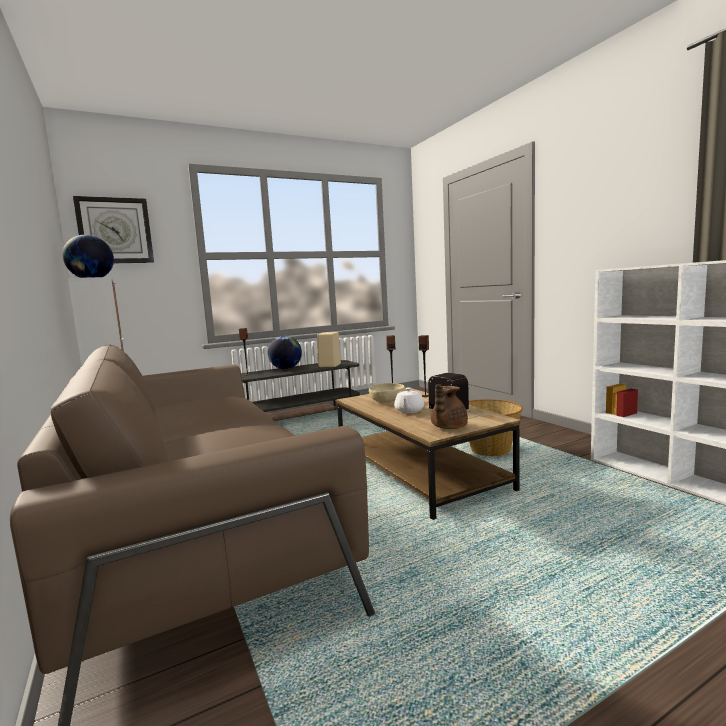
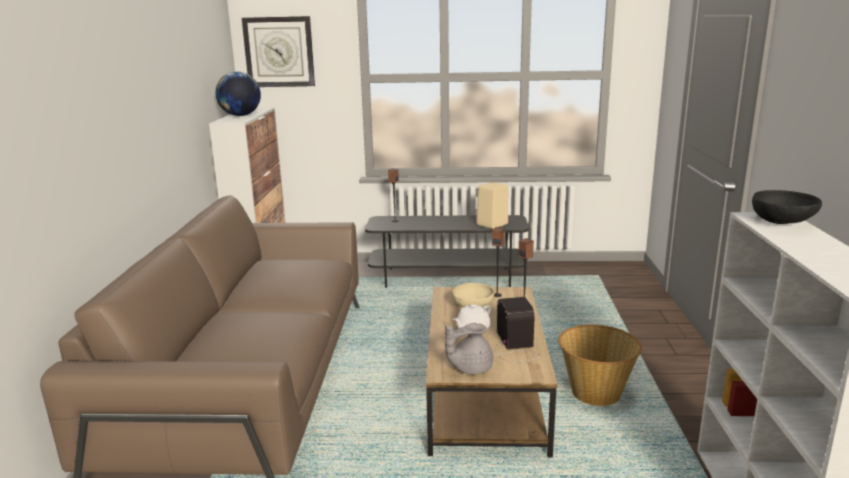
camera: 30 degrees right, 10 degrees up
(286, 369) = (442, 219): globe -> none
(447, 427) = (470, 368): brown teapot -> grey teapot
(636, 266) = (783, 222): none -> black bowl

